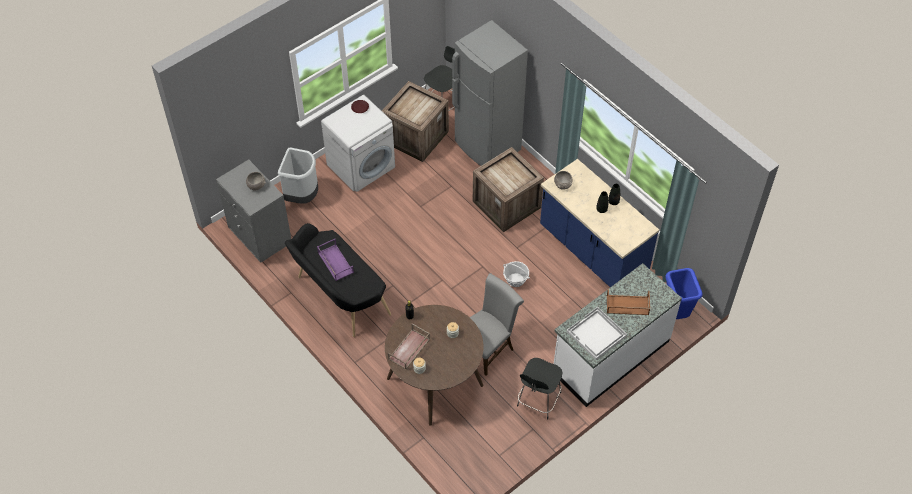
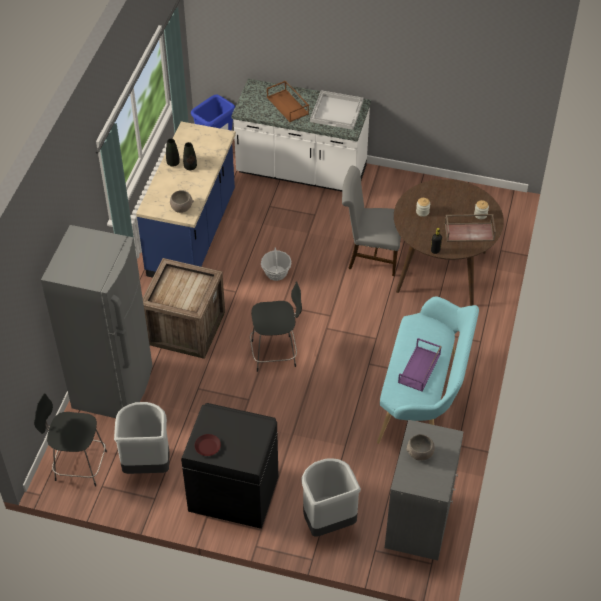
camera: 125 degrees left, 5 degrees down
(339, 297) = (424, 399): black bench -> turquoise bench
(363, 165) = (234, 490): white washing machine -> black washing machine
(416, 136) = (147, 464): crate -> grey trash can
(538, 400) = (390, 196): black stool -> black stool (275, 353)

